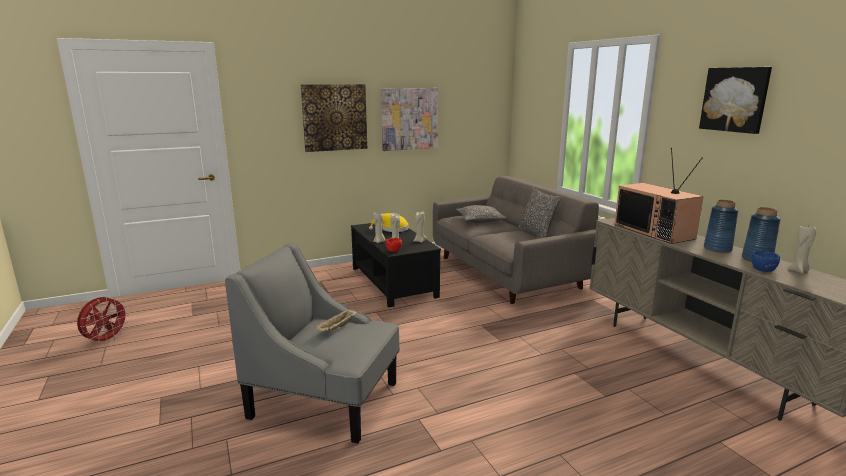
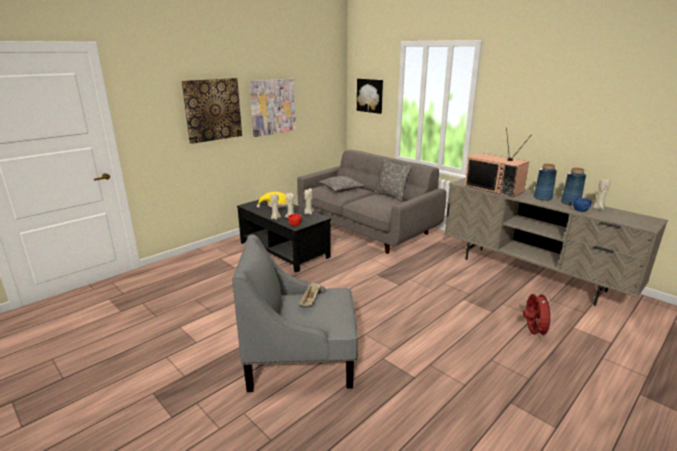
camera: 20 degrees left, 5 degrees up
(106, 340) = (47, 352): red fan -> red fan (533, 332)
(735, 99) = (543, 91): picture -> picture (370, 95)

